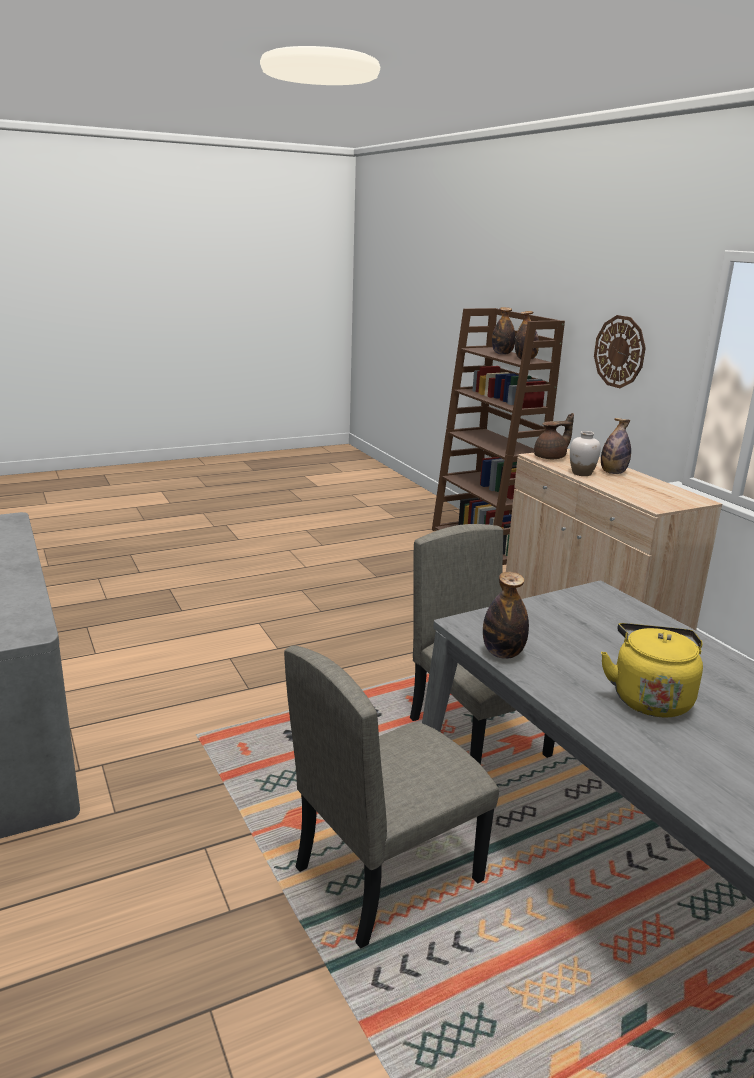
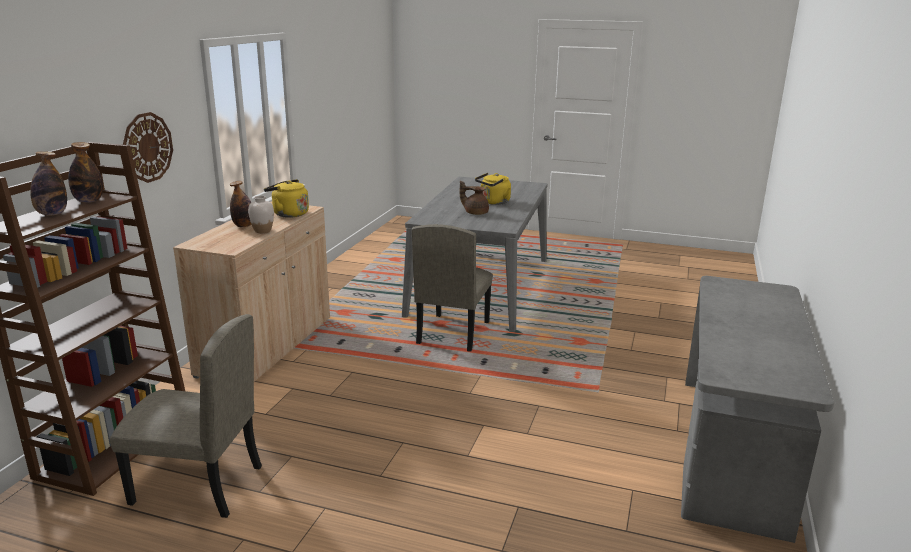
camera: 135 degrees left, 0 degrees up
(387, 873) = (564, 317): beige chair -> beige chair (197, 485)
(503, 653) = (513, 220): bottle -> none
(551, 457) = (228, 245): brown teapot -> brown teapot (475, 213)
(639, 494) = (288, 214): none -> yellow kettle

